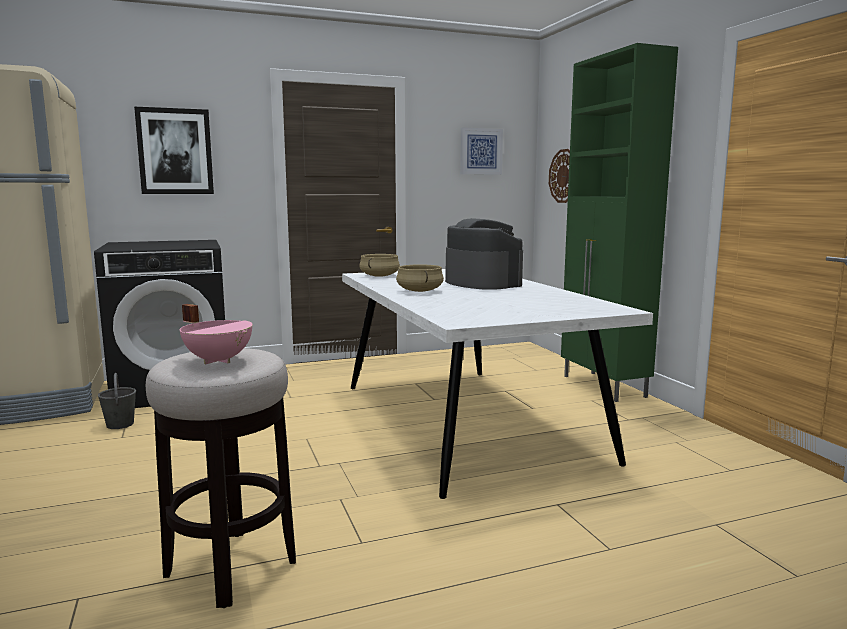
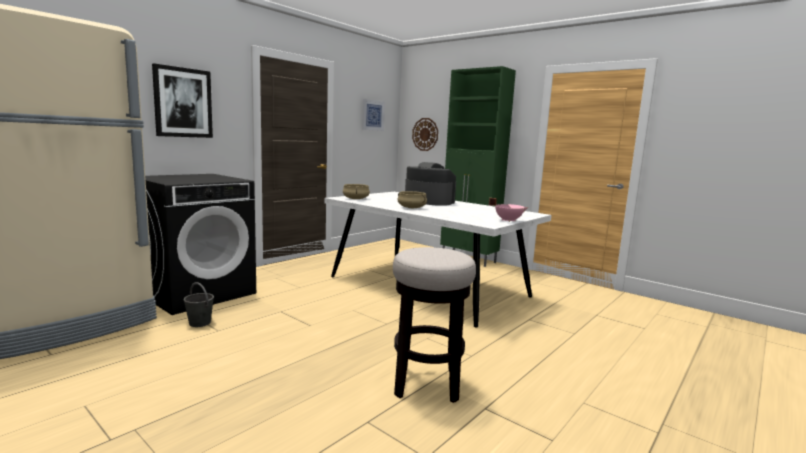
camera: 30 degrees left, 0 degrees up
(219, 360) = (441, 254): pink cooking pot -> pink cooking pot (508, 220)

